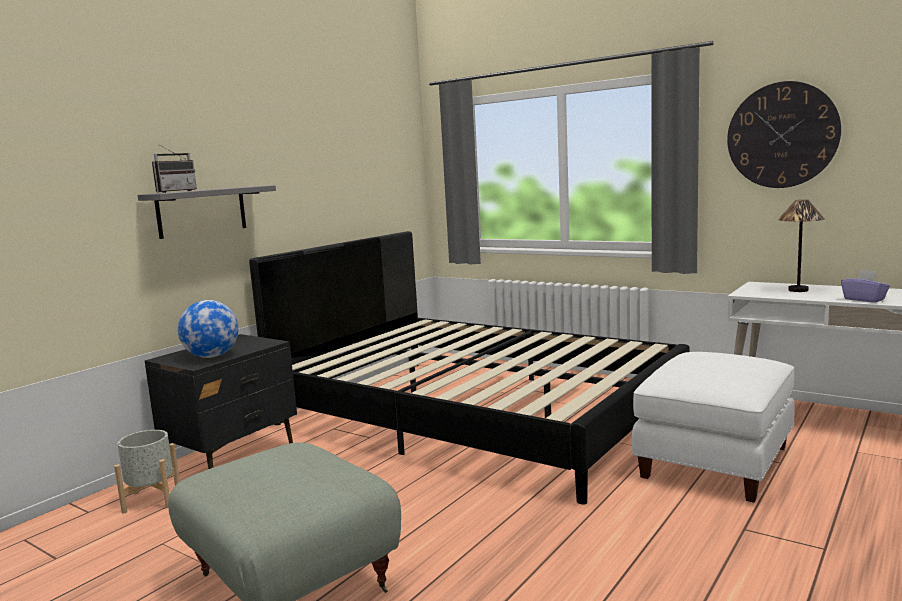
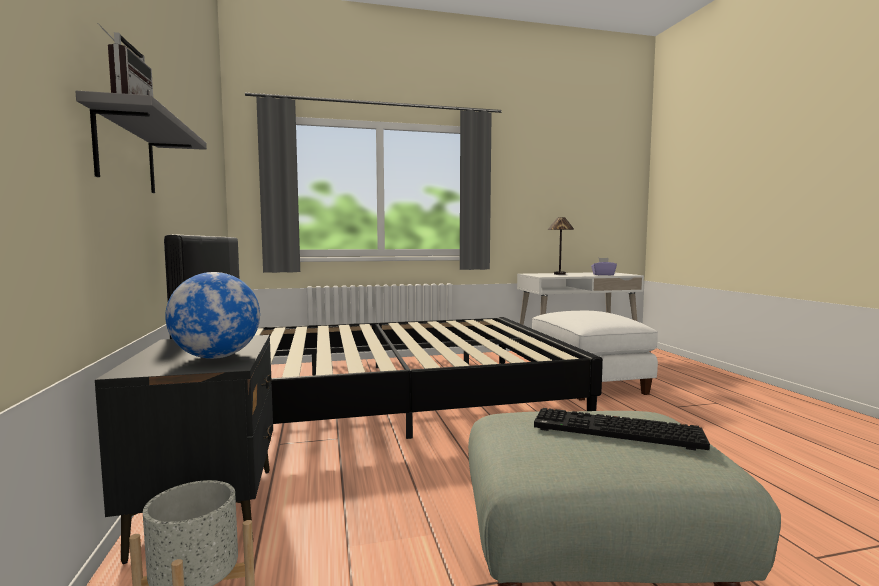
camera: 50 degrees left, 5 degrees down
(284, 477) = (614, 432): none -> keyboard
(782, 135) = (533, 179): wall clock -> none

